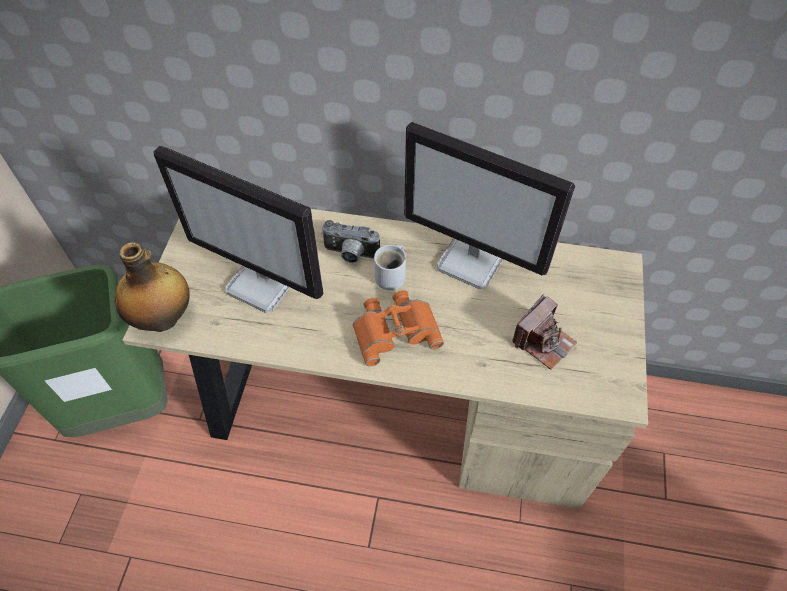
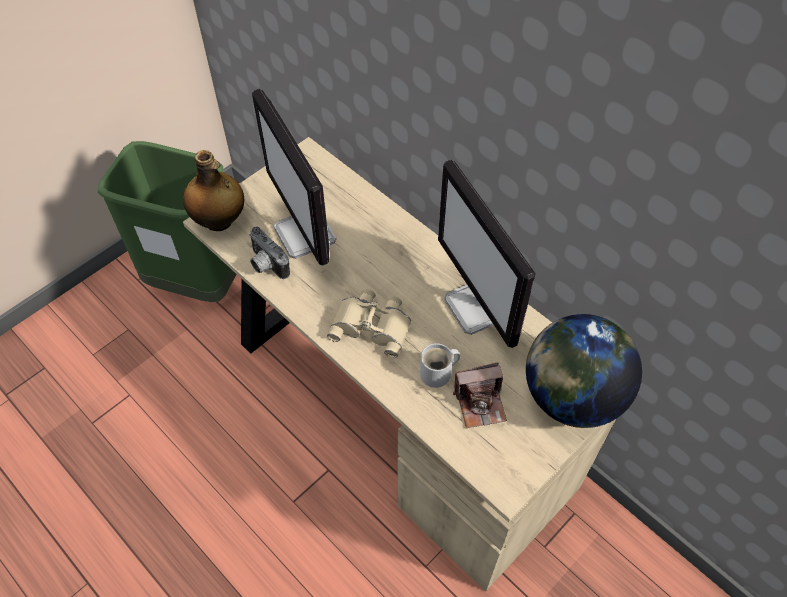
camera: 35 degrees right, 0 degrees up
(350, 255) = (386, 248): camera -> camera (266, 265)
(392, 275) = (405, 283): white mug -> white mug (438, 373)
(395, 329) = (372, 324): orange binoculars -> beige binoculars
(605, 291) = (571, 396): none -> globe

